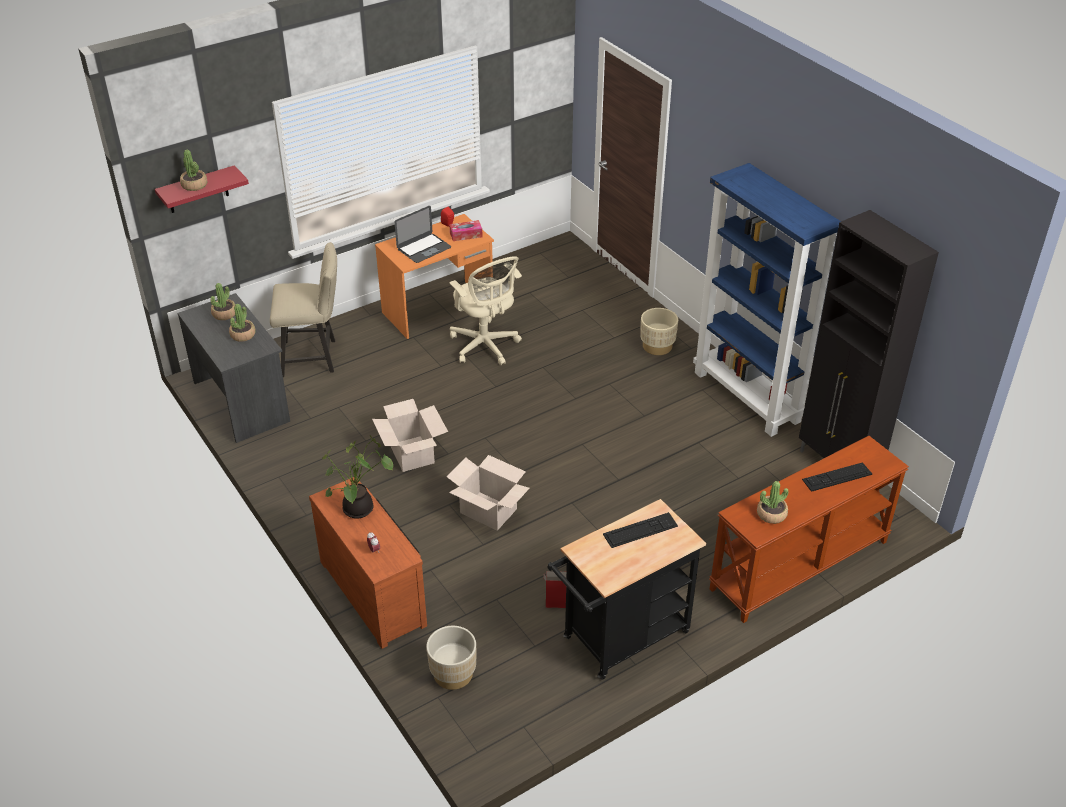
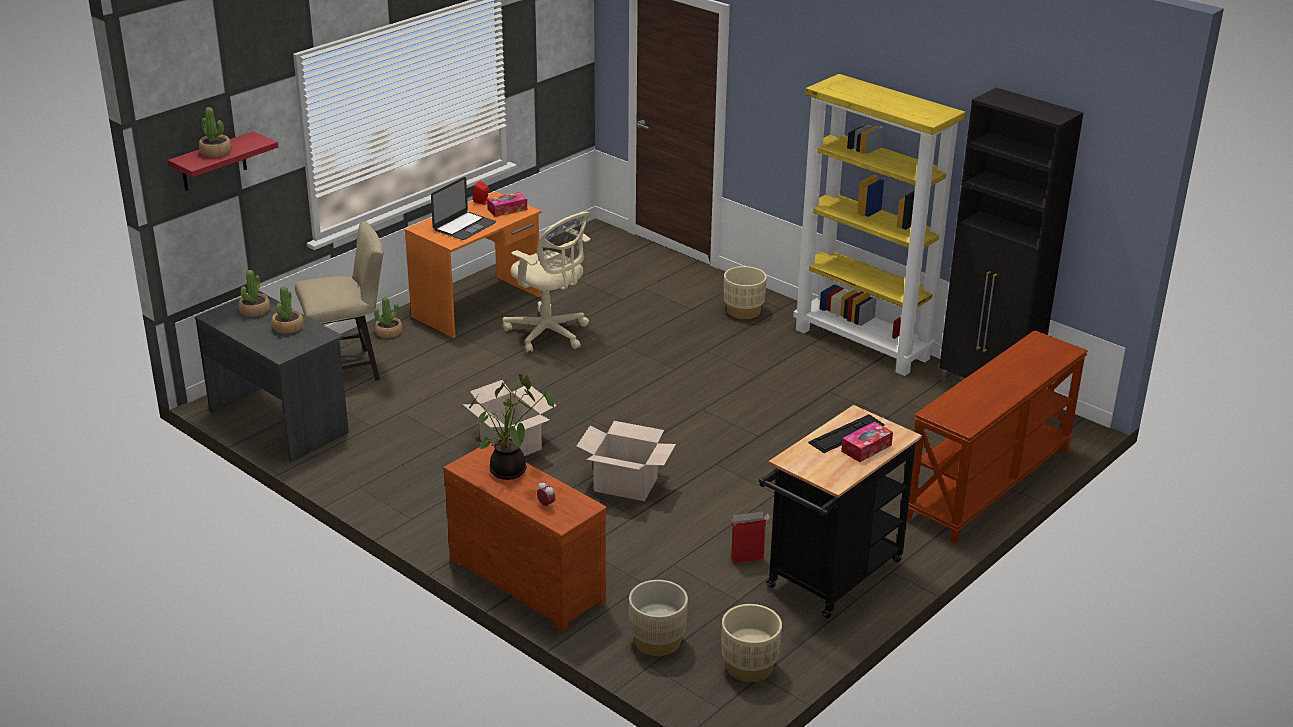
camera: 15 degrees left, 10 degrees down
(517, 715) = (749, 666): none -> beige planter
(650, 549) = (866, 448): none -> tissue box
(748, 397) = (863, 344): blue bookcase -> yellow bookcase
(771, 514) = (970, 408): potted plant -> potted plant (389, 332)
(837, 477) = (1021, 368): keyboard -> none

